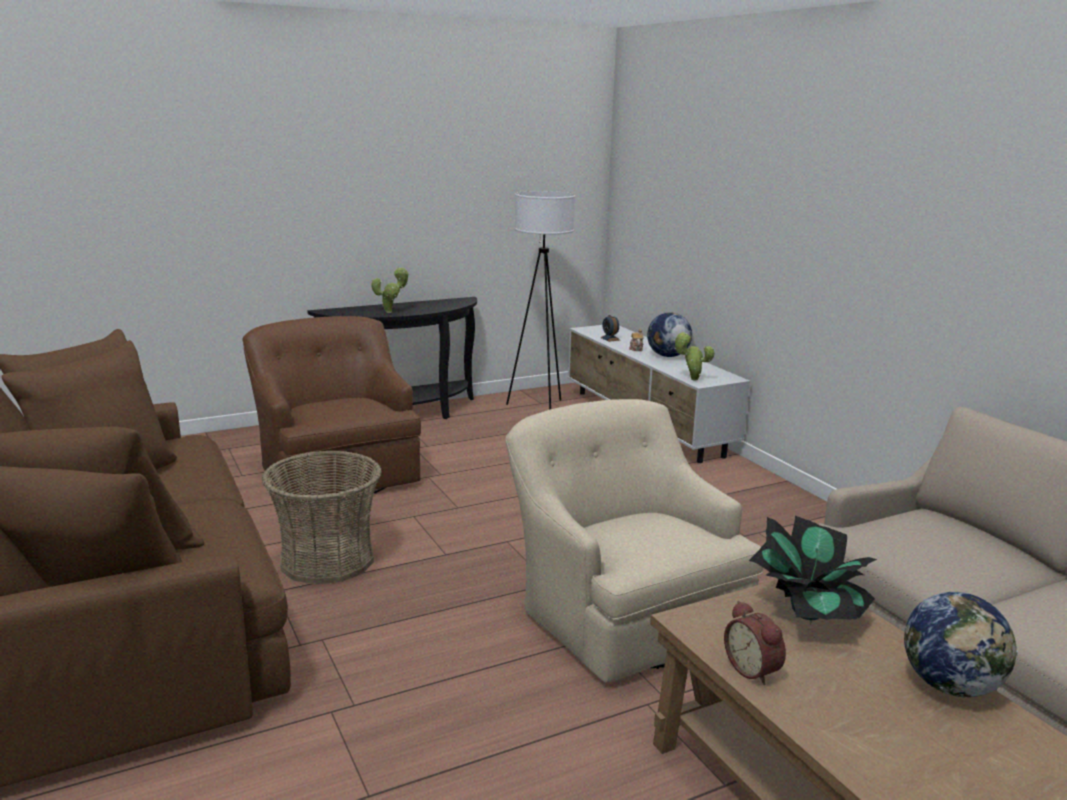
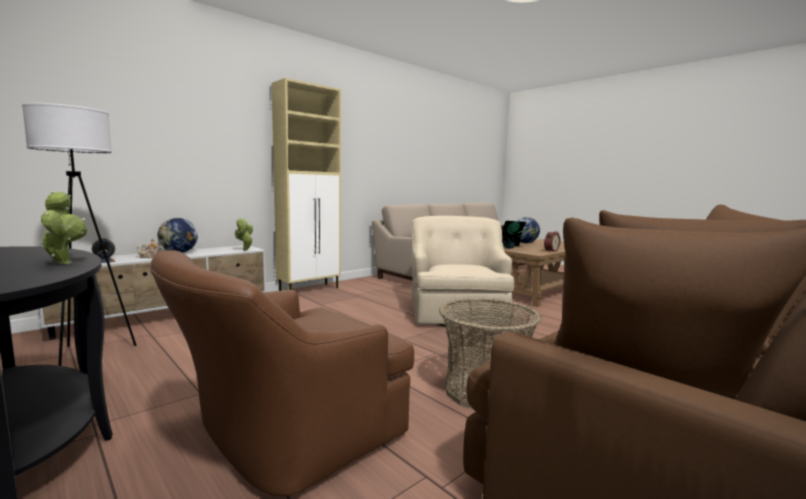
camera: 105 degrees left, 10 degrees down
(622, 613) = (457, 313): beige armchair -> beige armchair turned 135 degrees clockwise
(790, 498) = (310, 289): none -> beige cabinet

